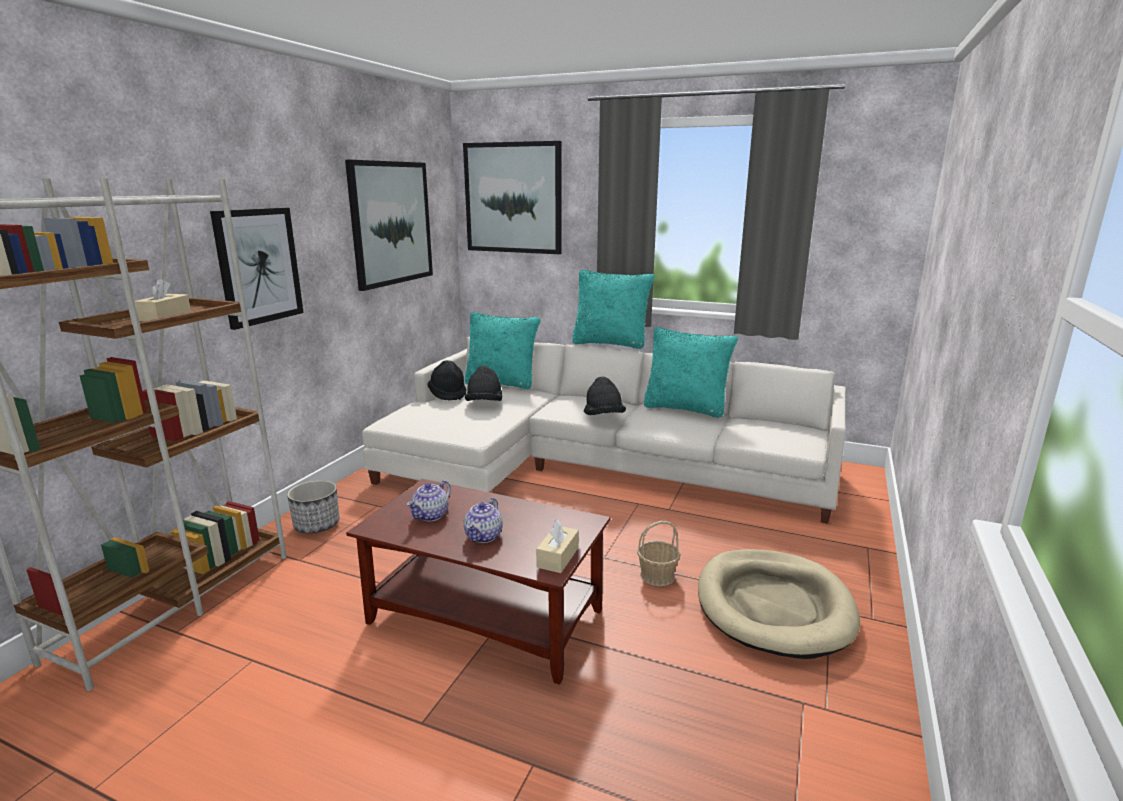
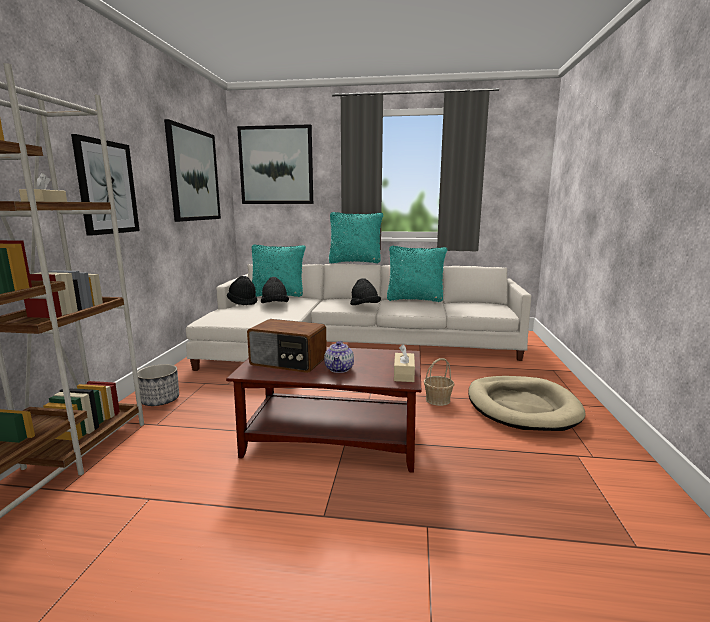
camera: 15 degrees left, 5 degrees down
(431, 515) = (288, 362): teapot -> radio

